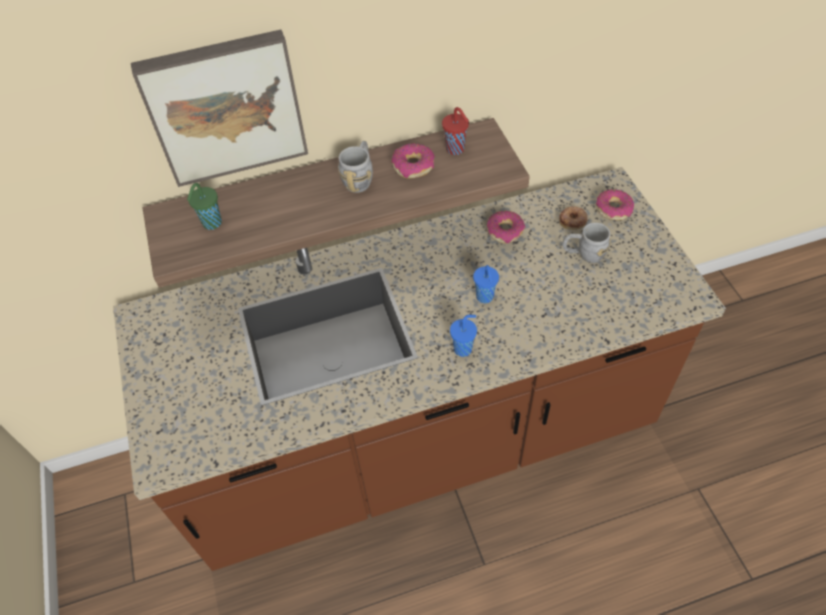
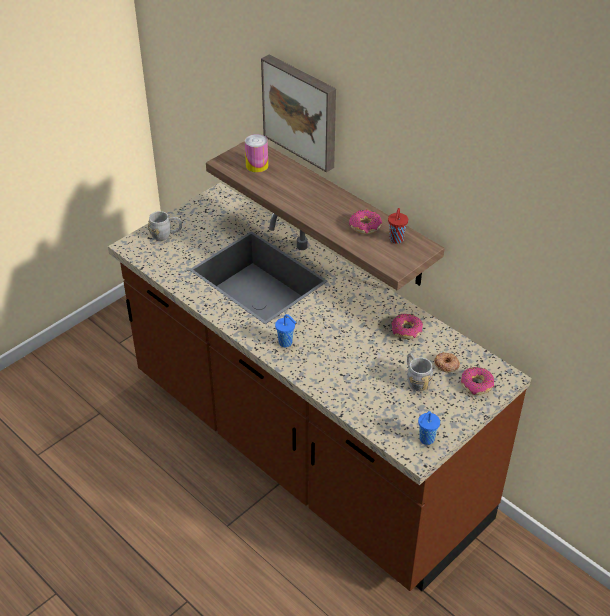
camera: 60 degrees right, 10 degrees down
(211, 224) = (257, 165): green cup -> can
(360, 178) = (337, 208): grey mug -> grey mug (166, 235)
(485, 297) = (336, 339): blue cup -> blue cup (426, 440)

